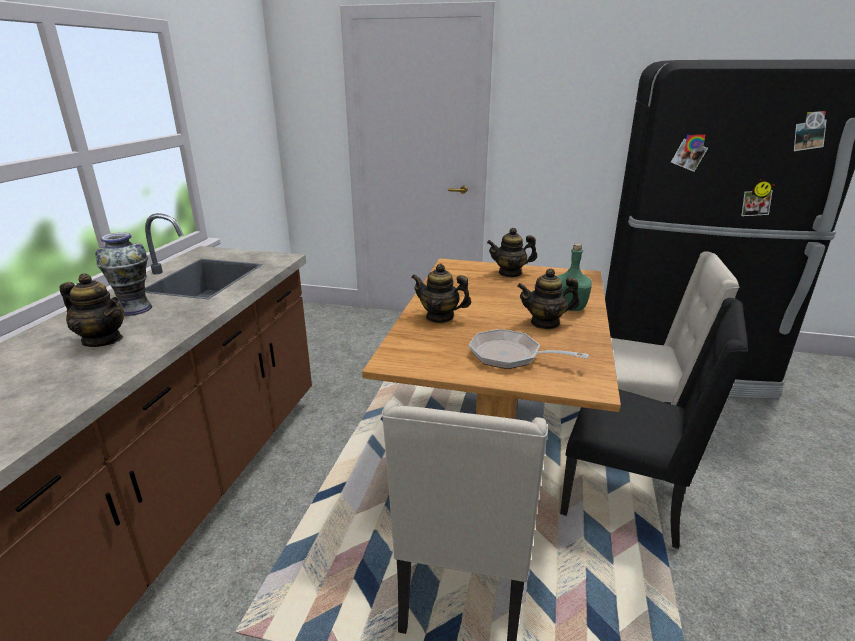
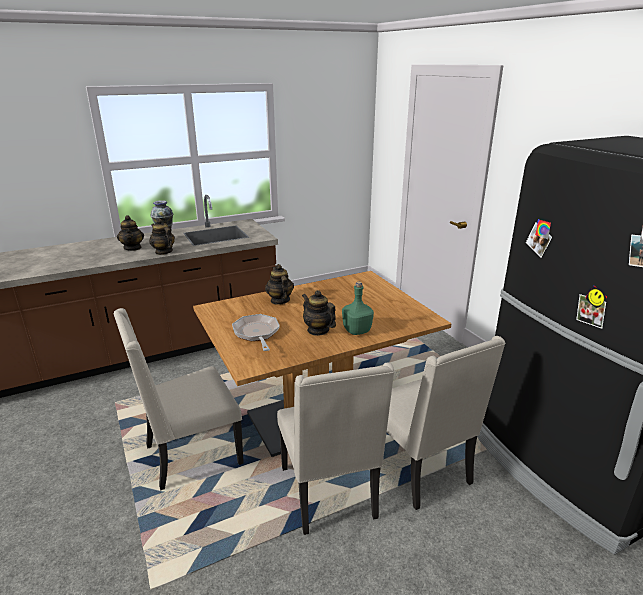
camera: 50 degrees right, 0 degrees up
(510, 273) = (384, 296): teapot -> teapot (163, 252)
(627, 499) = (330, 493): black chair -> beige chair

